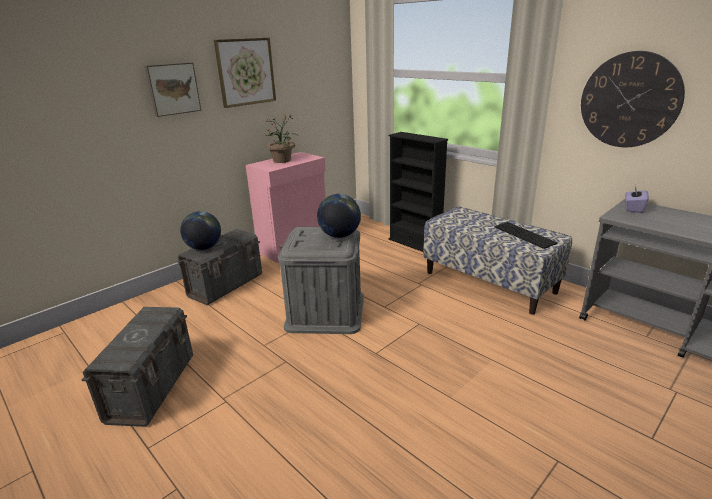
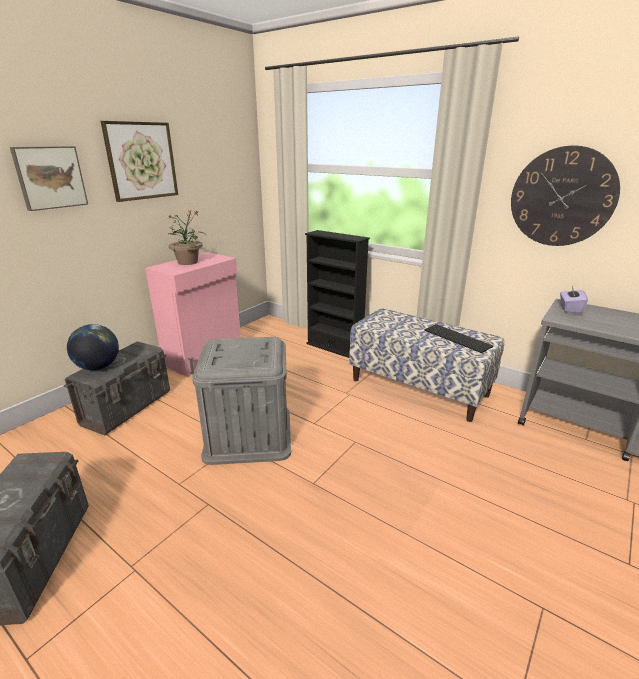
camera: 10 degrees left, 0 degrees up
(339, 236) = (264, 349): globe -> none

